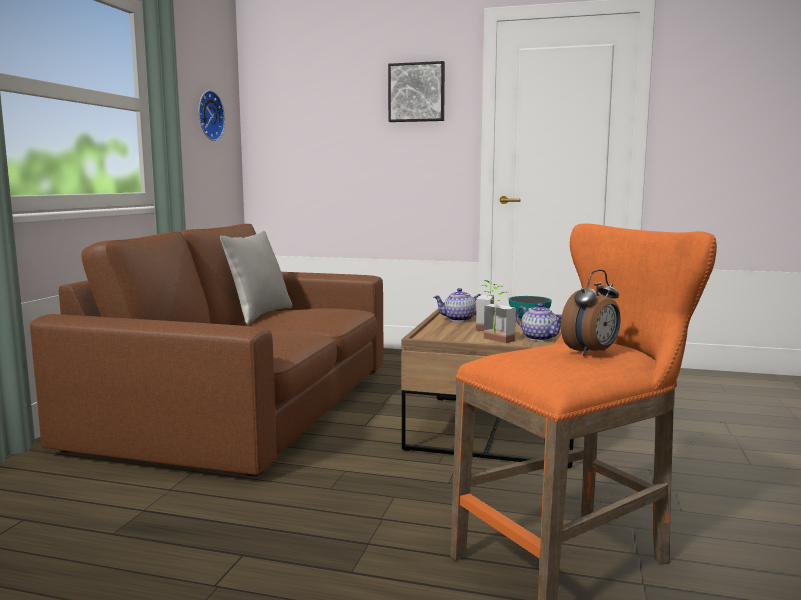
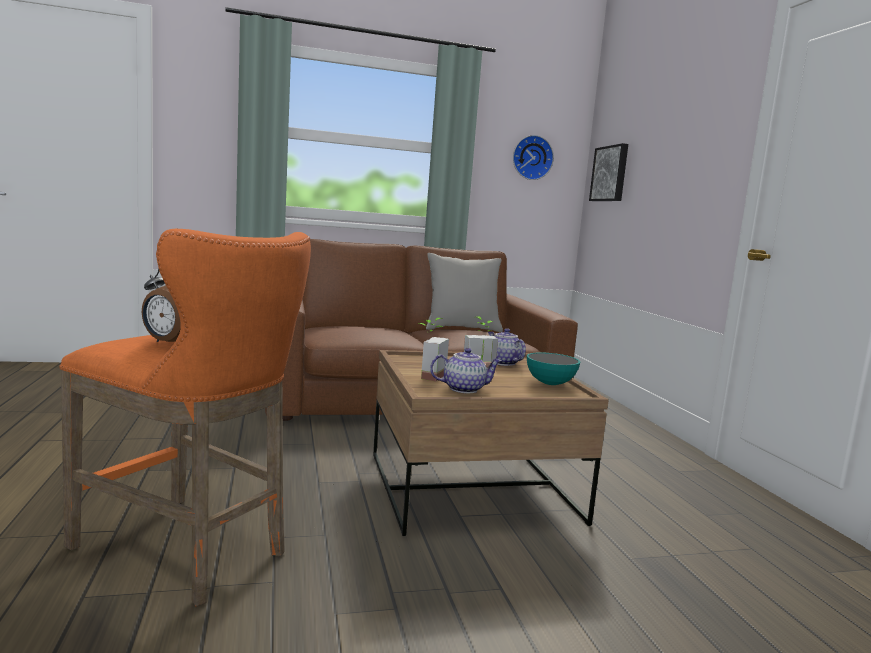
camera: 60 degrees right, 0 degrees up
(417, 92) = (702, 119): picture -> picture (610, 174)
(540, 338) = (464, 389): teapot -> teapot turned 120 degrees counterclockwise

